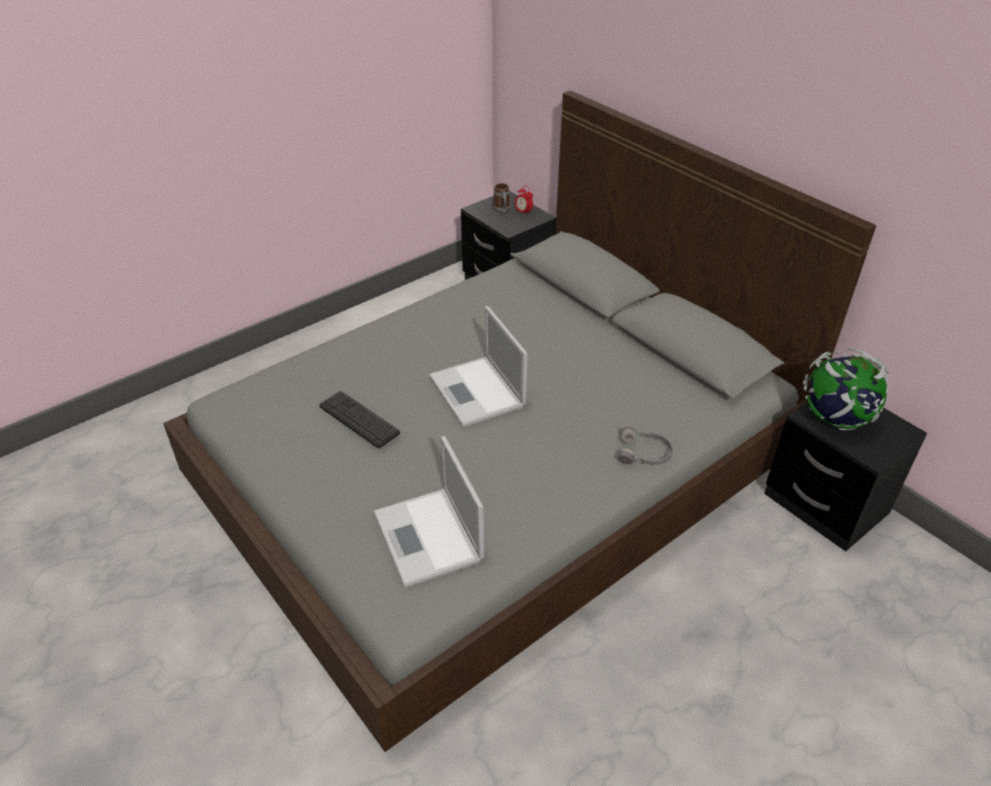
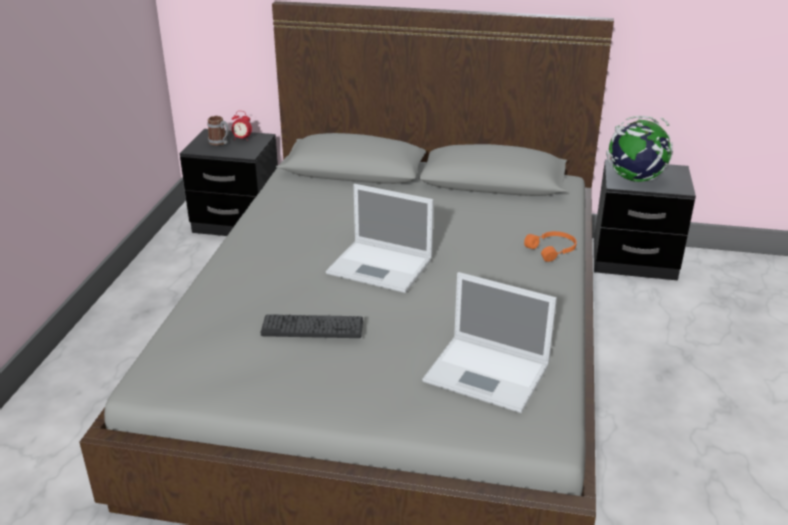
camera: 40 degrees left, 10 degrees down
(644, 454) = (552, 250): grey headphones -> orange headphones

